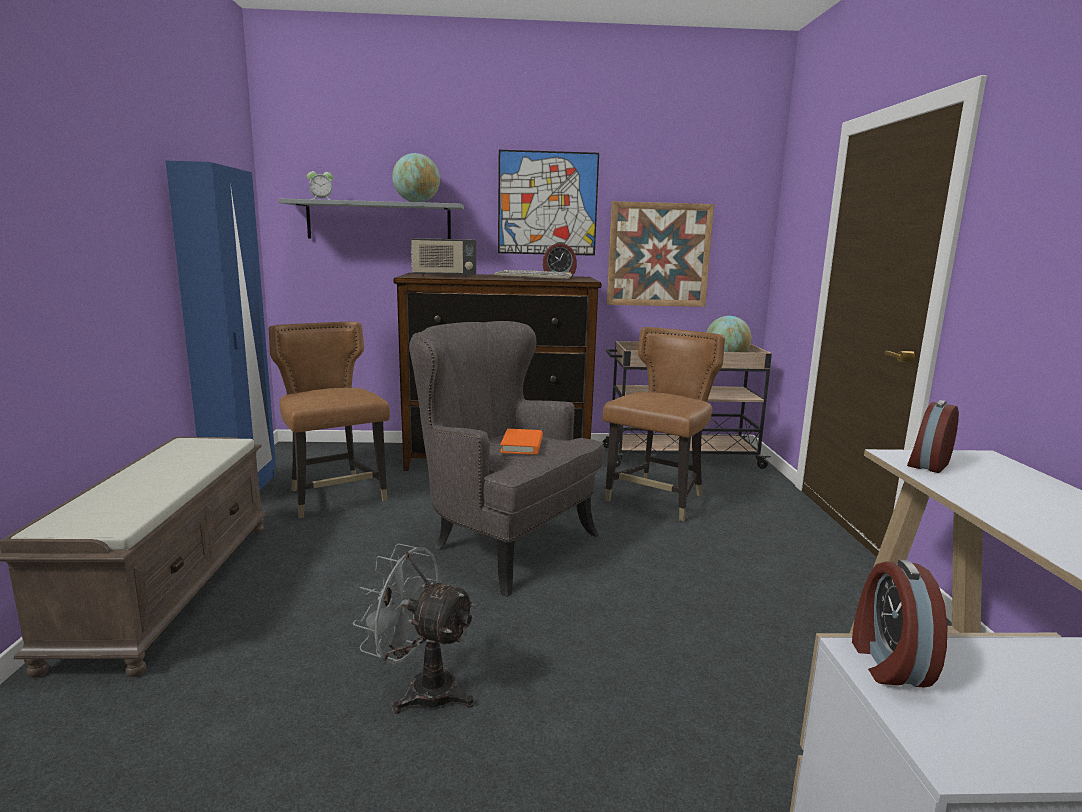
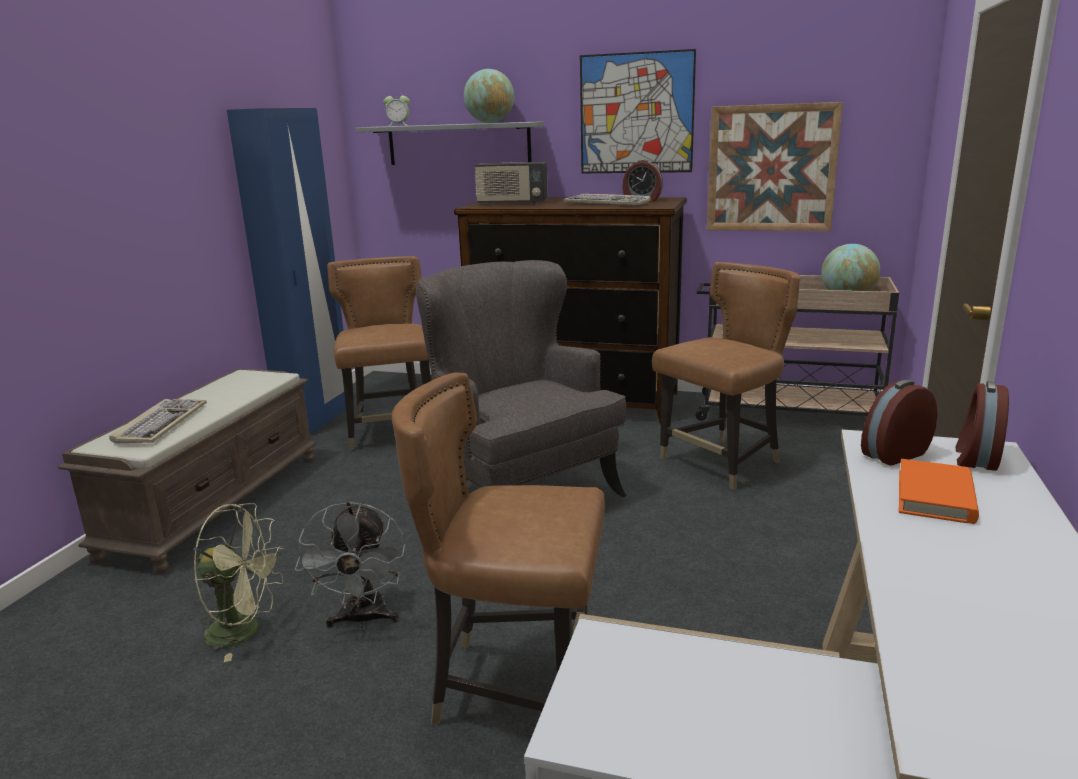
camera: 20 degrees right, 5 degrees up
(120, 498) = (160, 424): none -> keyboard
(287, 727) = (245, 631): none -> green fan
(421, 689) = (363, 620): grey fan -> grey fan turned 135 degrees counterclockwise
(522, 445) = (528, 395): orange book -> orange book (935, 496)
(622, 731) = (515, 687): none -> brown chair
(887, 662) = (614, 649): alarm clock -> alarm clock (975, 458)

